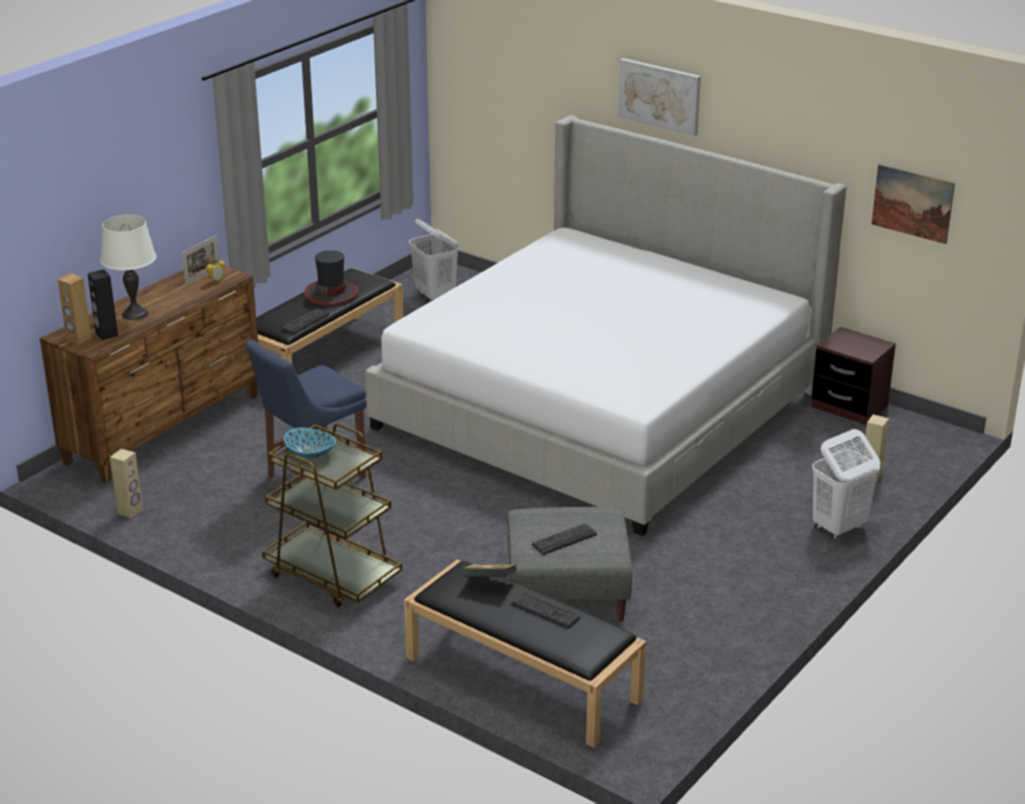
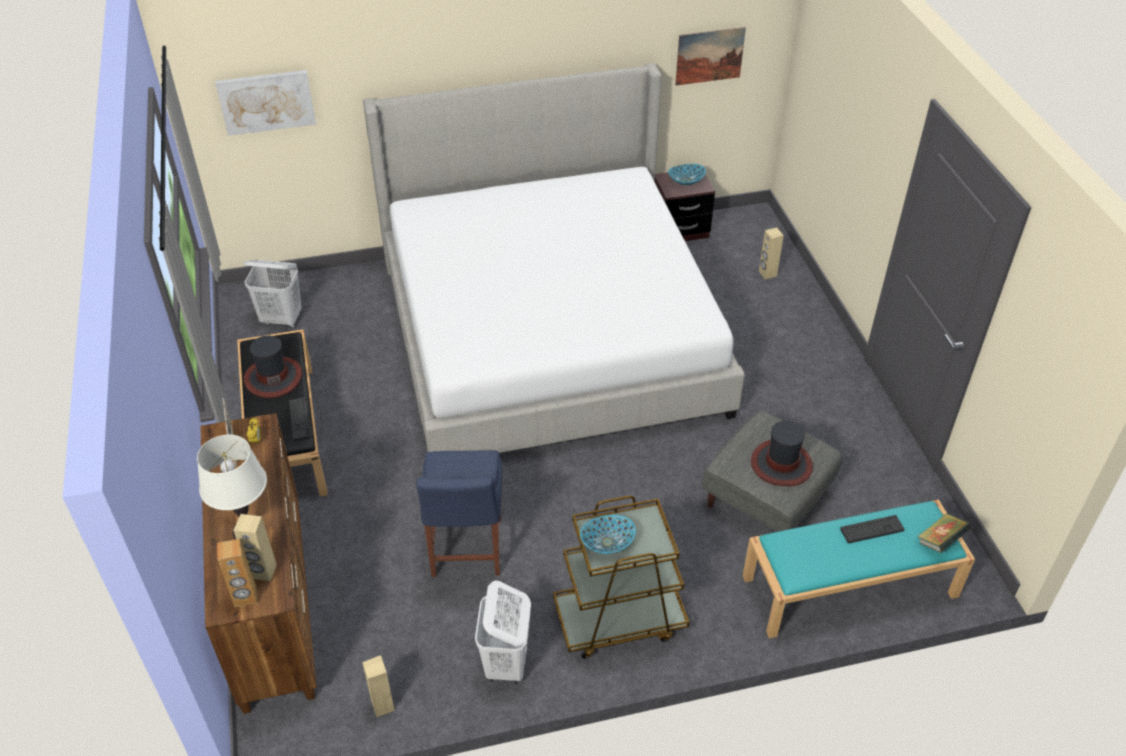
camera: 50 degrees left, 15 degrees up
(106, 334) = (263, 572): black speaker -> beige speaker
(489, 584) = (810, 539): book -> book (940, 541)
(520, 678) = (848, 587): black bench -> turquoise bench
(564, 539) = (781, 464): keyboard -> hat
(660, 96) = (458, 48): picture -> picture (266, 101)
(838, 527) = (811, 324): white laundry basket -> white laundry basket (506, 664)
(859, 344) = (685, 181): none -> bowl

